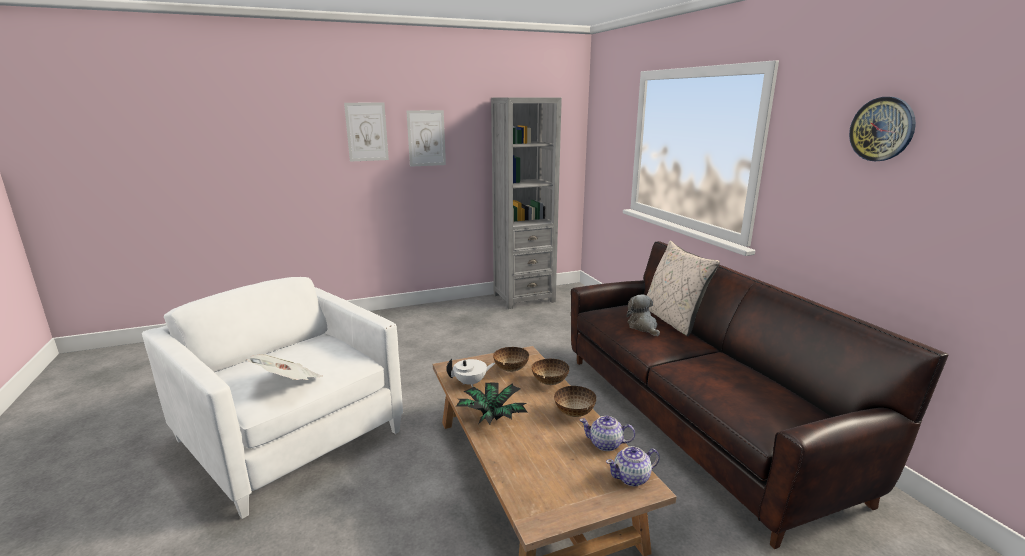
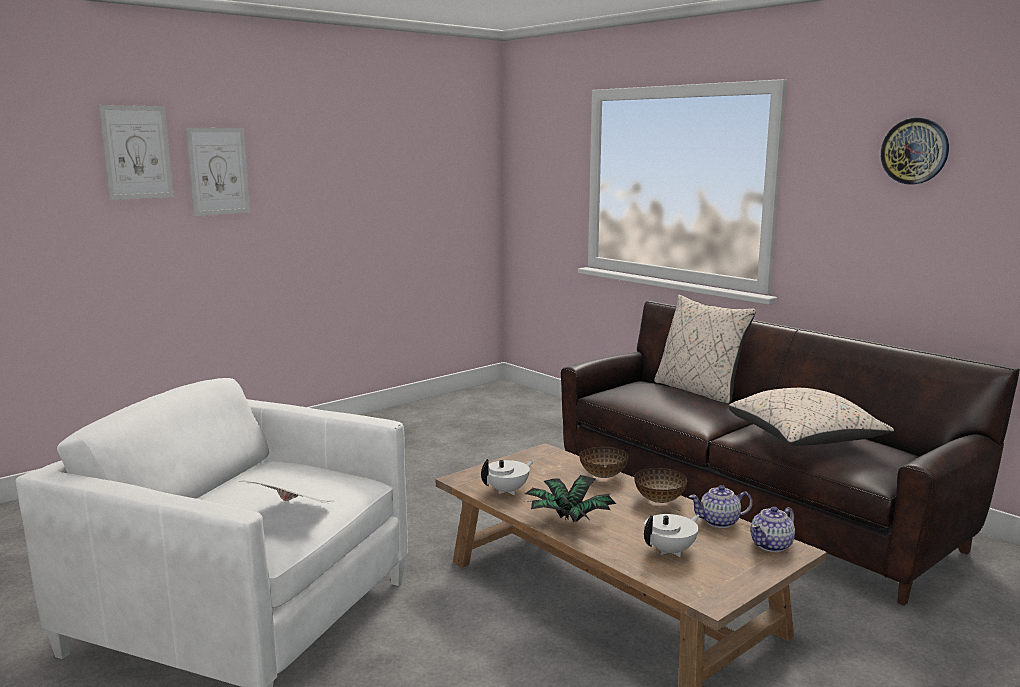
camera: 20 degrees left, 5 degrees down
(426, 138) = (301, 180): picture -> picture (137, 152)
(511, 369) = (543, 470): bowl -> none
(524, 298) = (443, 406): grey bookcase -> none
(544, 464) = (671, 551): none -> white teapot
(643, 327) = (674, 401): plush toy -> none
(725, 381) = (805, 439): none -> beige pillow

